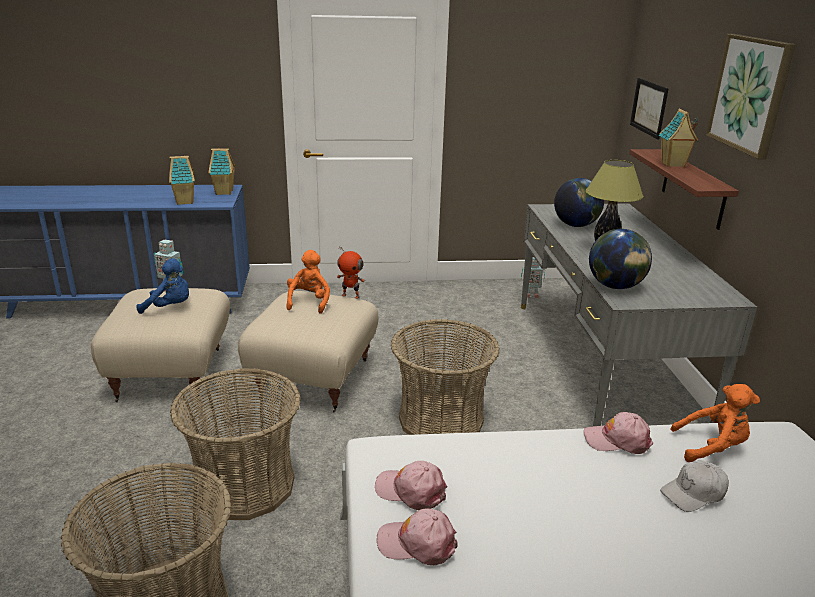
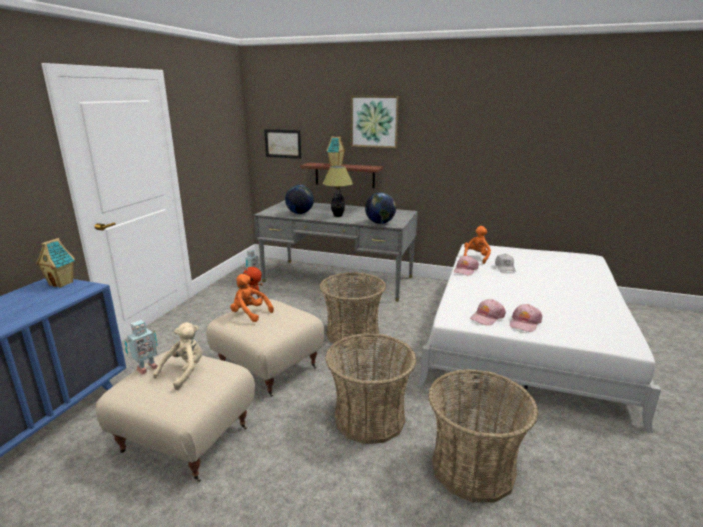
camera: 65 degrees left, 5 degrees down
(170, 307) = (184, 372): blue plush toy -> beige plush toy
(185, 202) = (54, 302): toy house -> none

